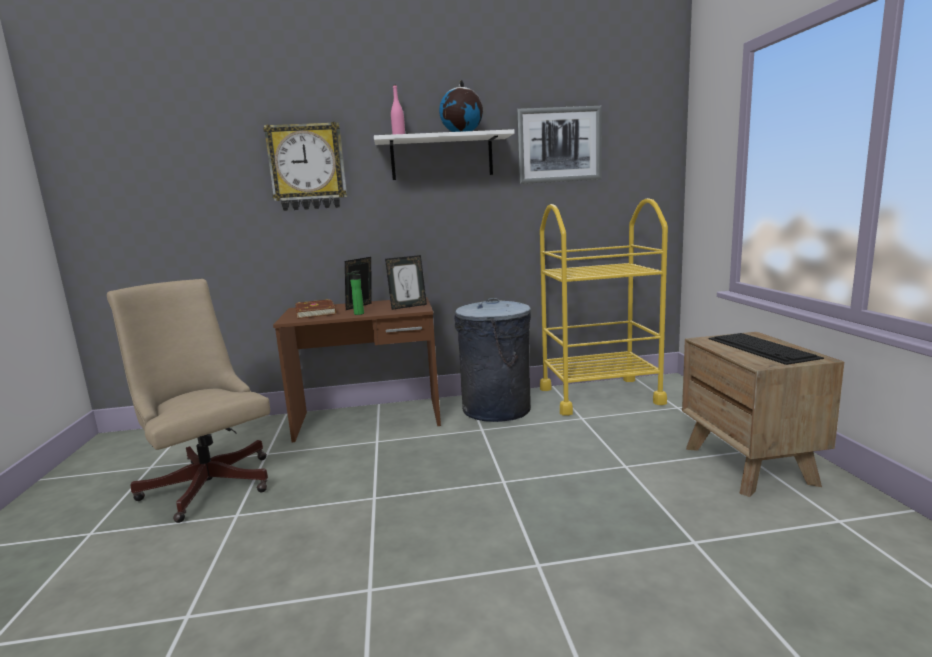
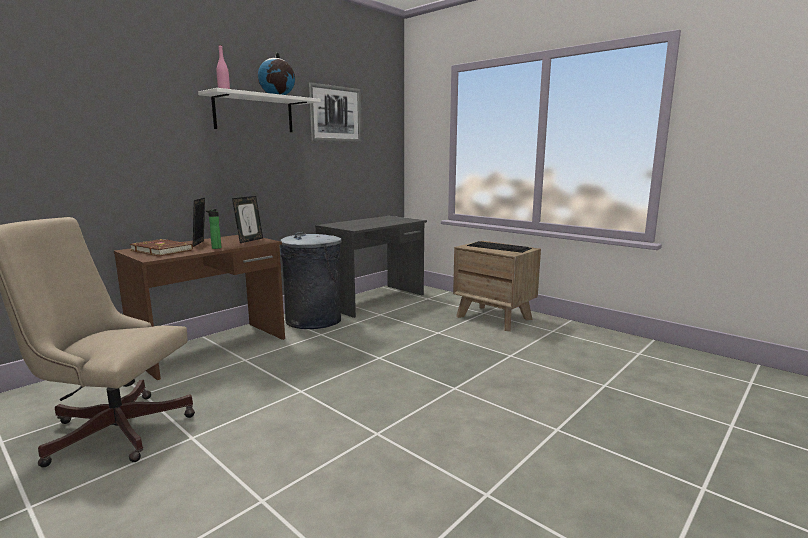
camera: 40 degrees left, 0 degrees up
(307, 167) = (132, 108): wall clock -> none
(599, 396) = (374, 300): yellow cart -> grey desk

